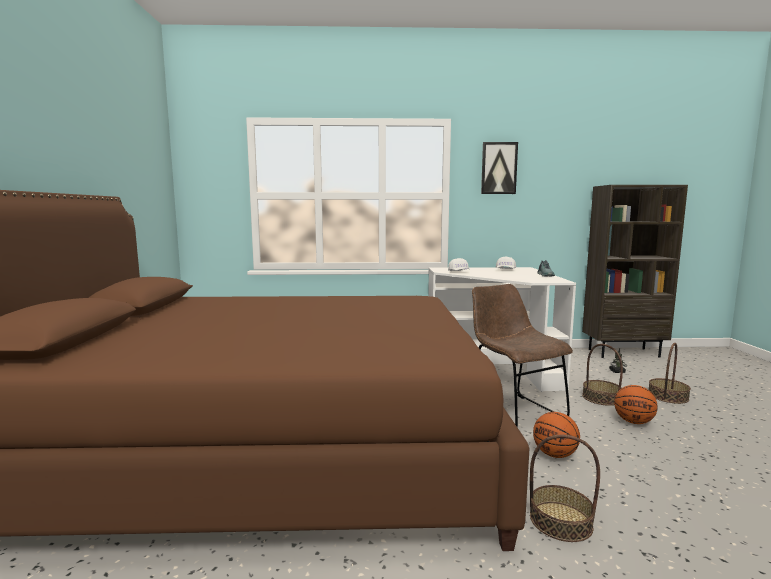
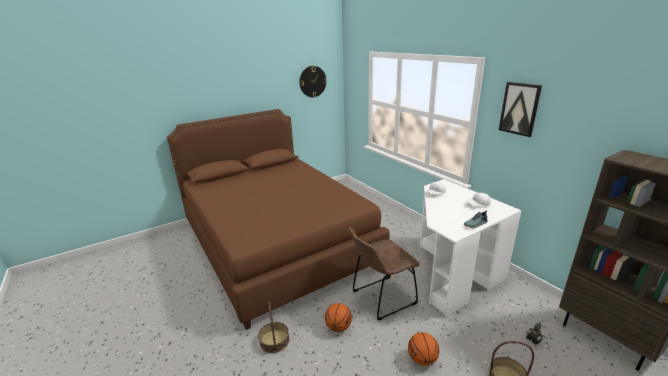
camera: 60 degrees right, 15 degrees up
(142, 158) = (312, 81): none -> wall clock
(513, 411) = (381, 298): brown chair -> brown chair turned 150 degrees counterclockwise
(601, 398) = (452, 336): basket -> none

